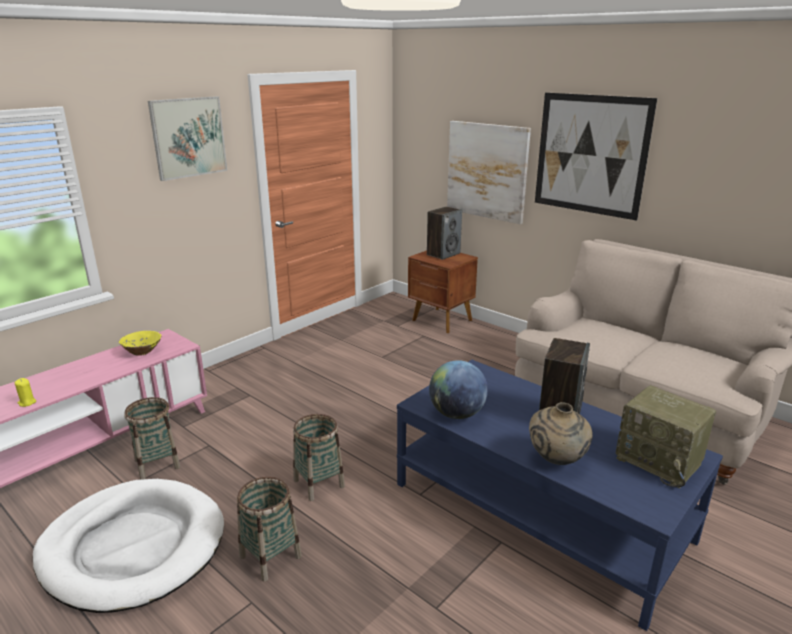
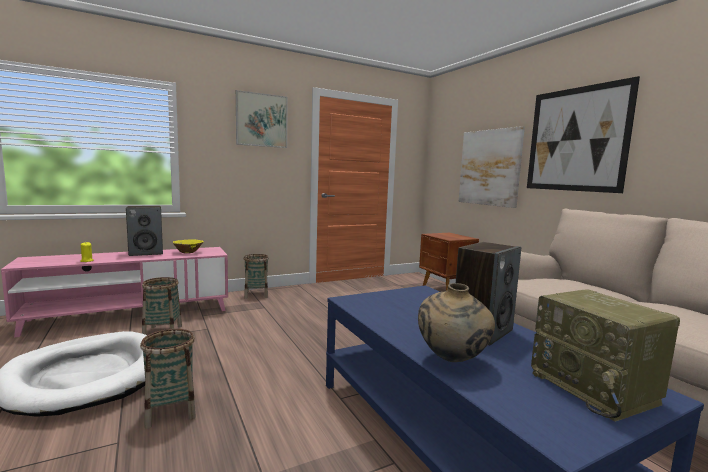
camera: 20 degrees right, 15 degrees down
(319, 483) = (261, 369): basket -> basket (256, 294)
(443, 254) = (451, 235): speaker -> speaker (146, 253)
(457, 414) = (375, 311): globe -> none

